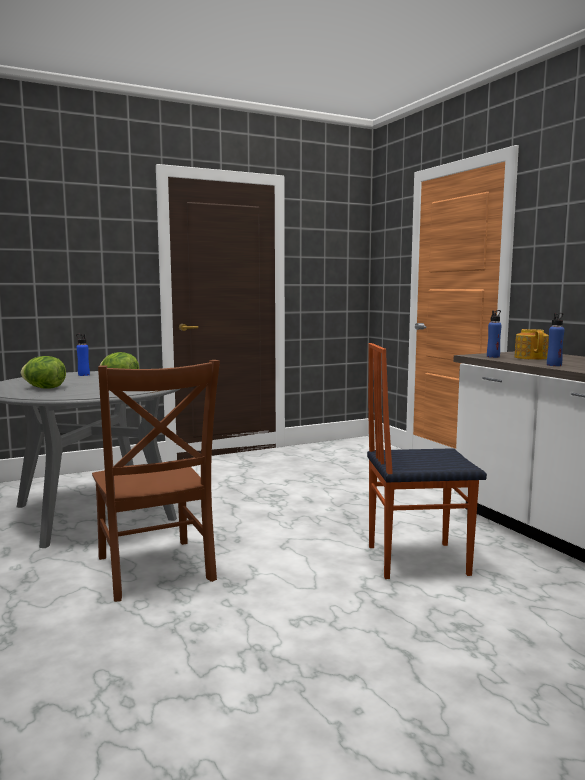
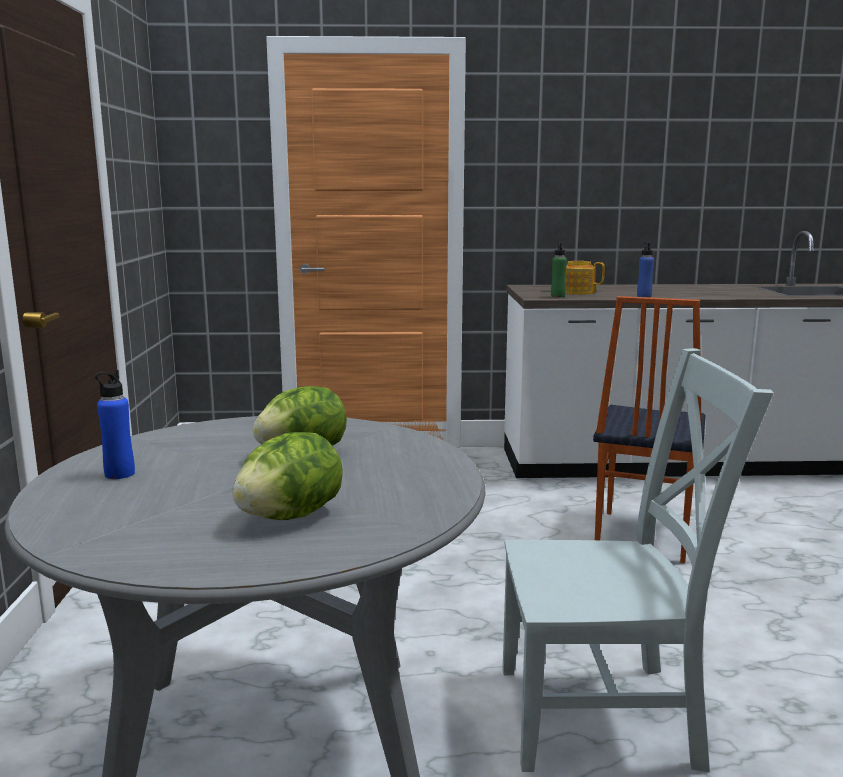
camera: 65 degrees left, 5 degrees up
(155, 571) = (607, 716): brown chair -> grey chair
(493, 357) = (558, 296): blue bottle -> green bottle

